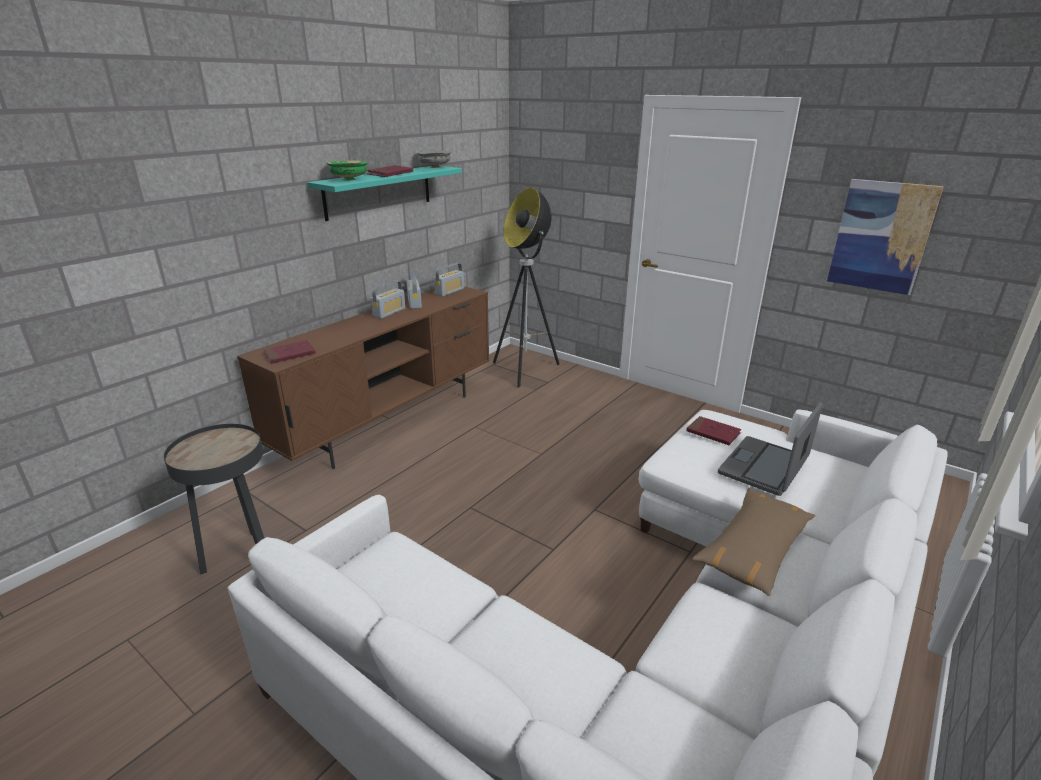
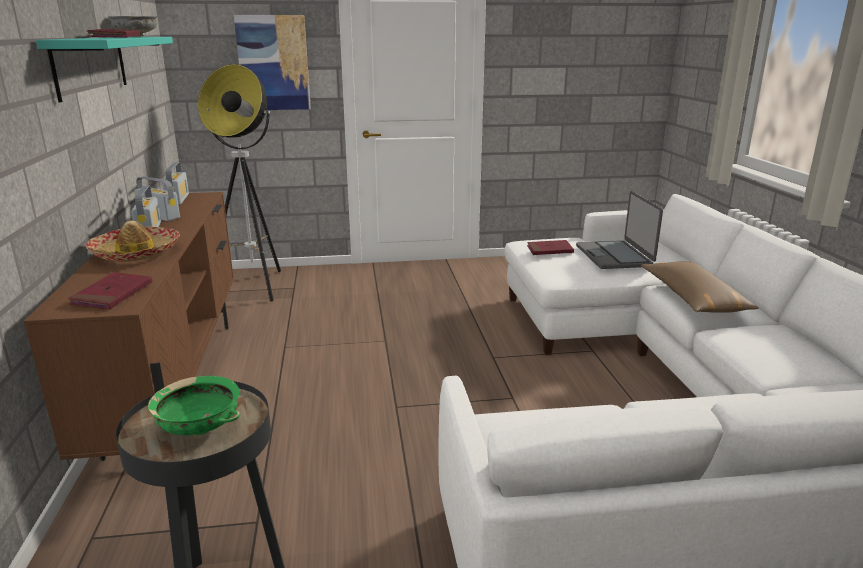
camera: 45 degrees left, 5 degrees down
(349, 179) = (89, 38): green bowl -> green bowl (198, 426)
(351, 329) = (136, 253): none -> hat
(881, 236) = (564, 74): picture -> picture (273, 63)

